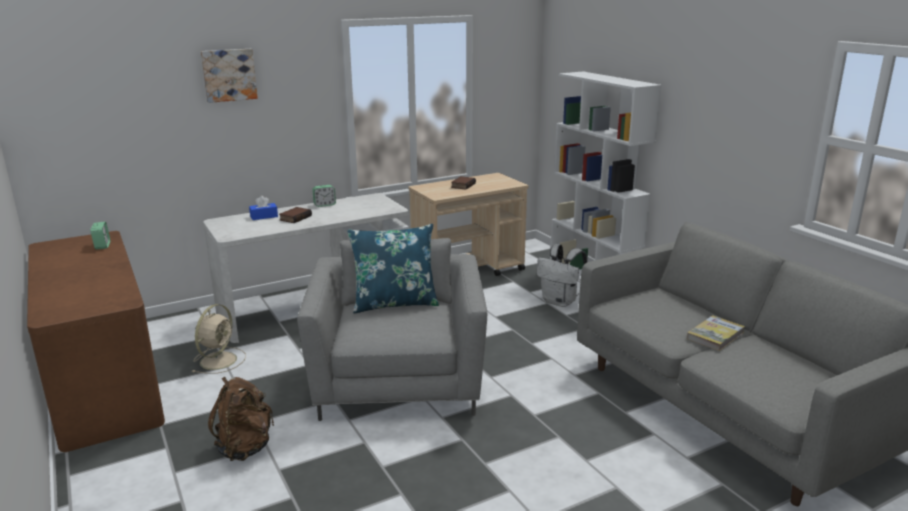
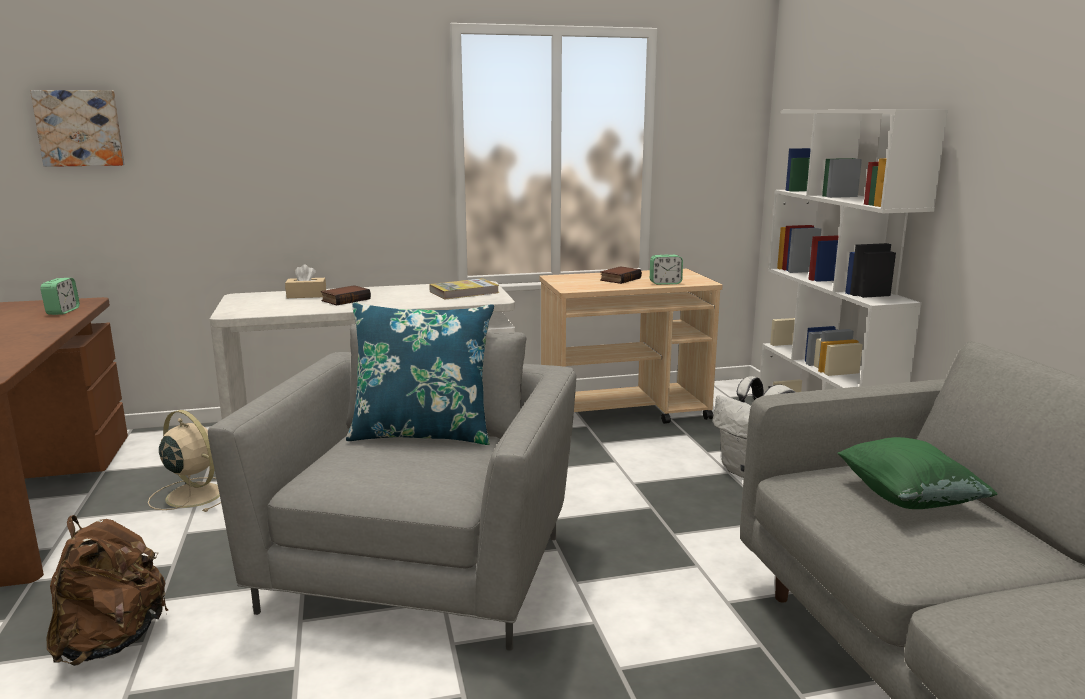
camera: 15 degrees right, 5 degrees down
(219, 360) = (193, 495): beige fan -> beige fan turned 90 degrees counterclockwise
(229, 75) = (280, 92): picture -> picture (80, 128)
(264, 216) = (306, 295): blue tissue box -> beige tissue box
(324, 205) = (403, 288): alarm clock -> alarm clock (665, 283)
(665, 308) = (907, 499): none -> green pillow
(715, 335) = (1005, 566): book -> book (464, 292)

